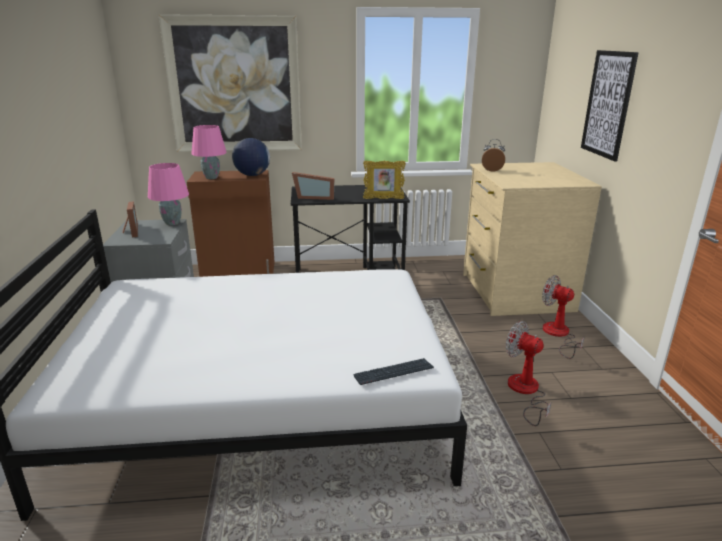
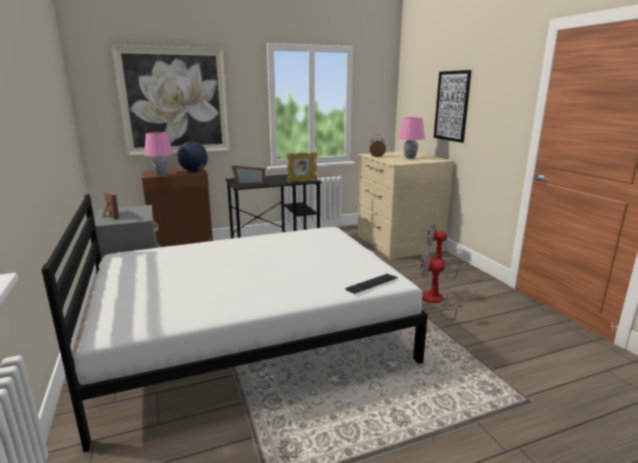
camera: 15 degrees left, 5 degrees down
(173, 223) = (142, 208): pink table lamp -> pink table lamp (410, 157)

